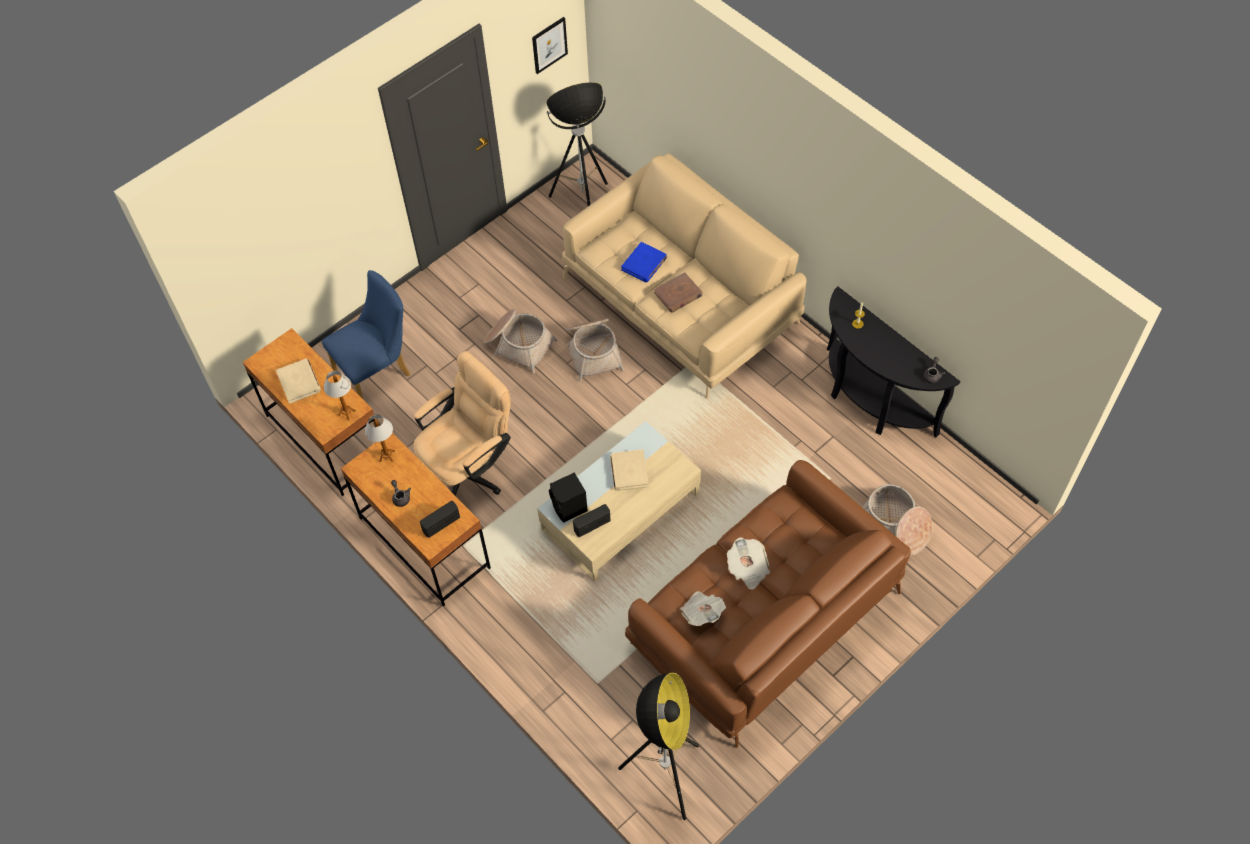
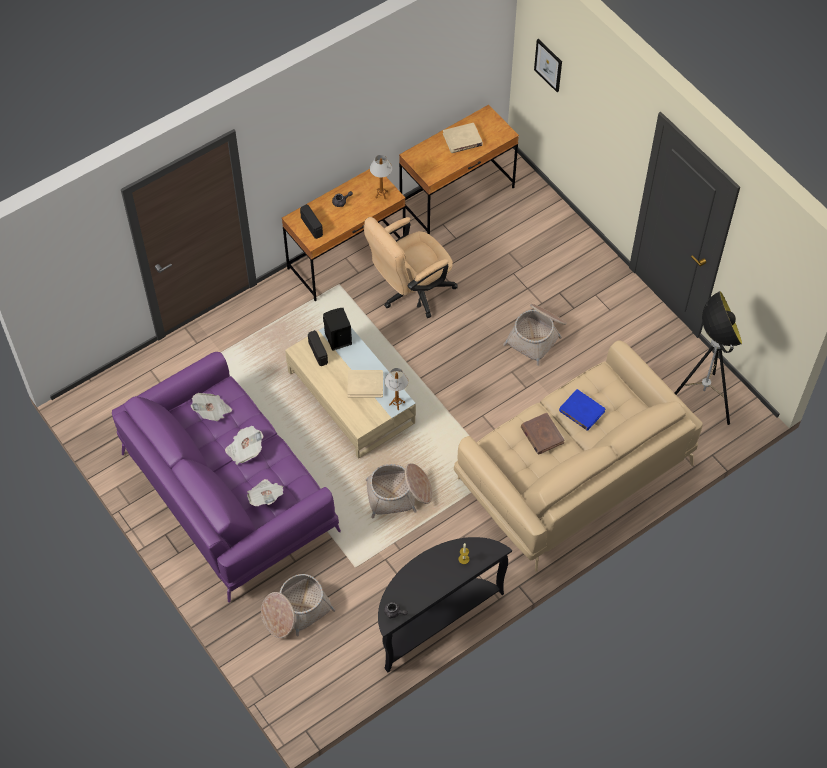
camera: 95 degrees right, 0 degrees up
(346, 413) = (427, 169): table lamp -> table lamp (397, 403)
(377, 370) = (521, 232): blue chair -> none
(469, 469) = (410, 292): beige office chair -> beige office chair turned 90 degrees clockwise
(549, 45) = (778, 286): picture -> picture (548, 65)
(593, 351) = (522, 393): basket -> basket (399, 495)
(664, 776) = (112, 402): floor lamp -> none
(764, 618) = (228, 491): brown sofa -> purple sofa
(804, 536) = (265, 497): none -> newspaper

